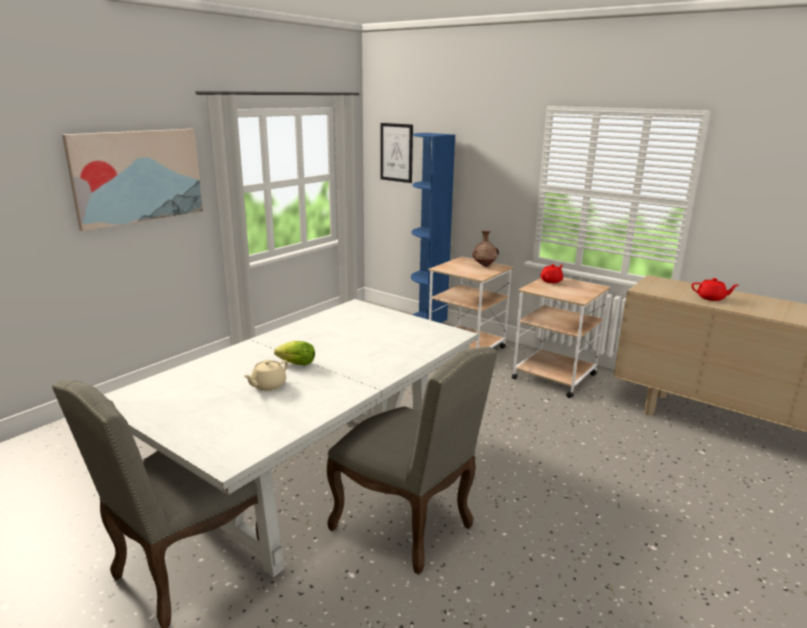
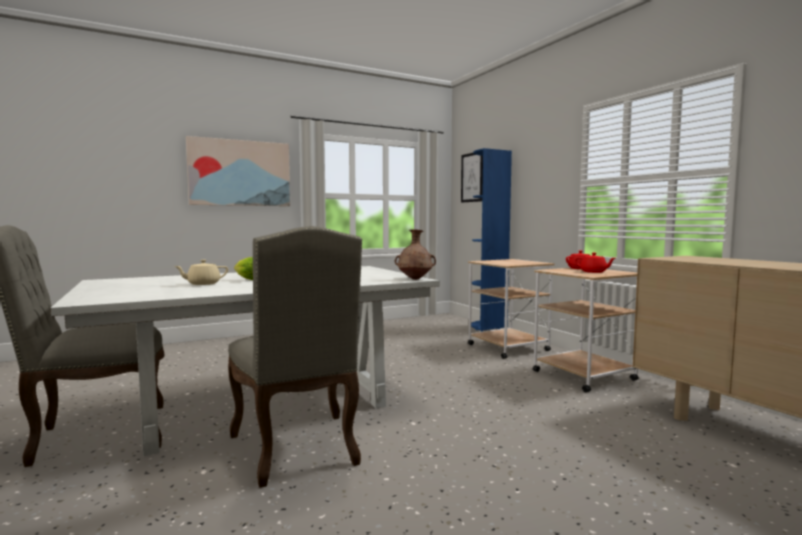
camera: 25 degrees right, 15 degrees down
(485, 265) = (525, 262): brown vase -> brown vase (415, 279)
(711, 298) = (748, 263): red teapot -> red teapot (594, 272)

